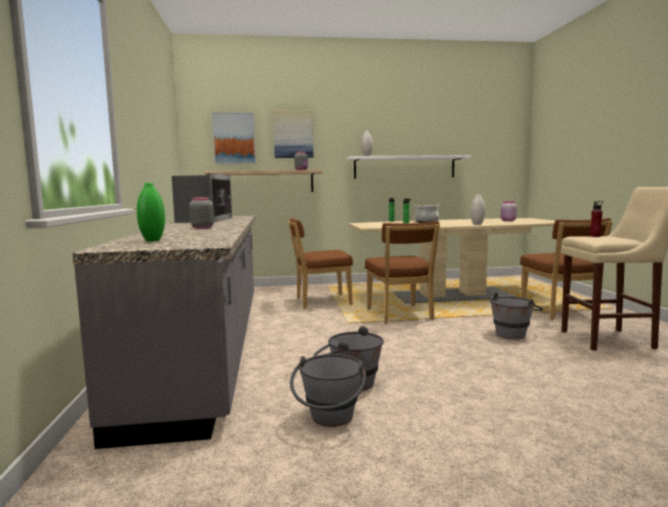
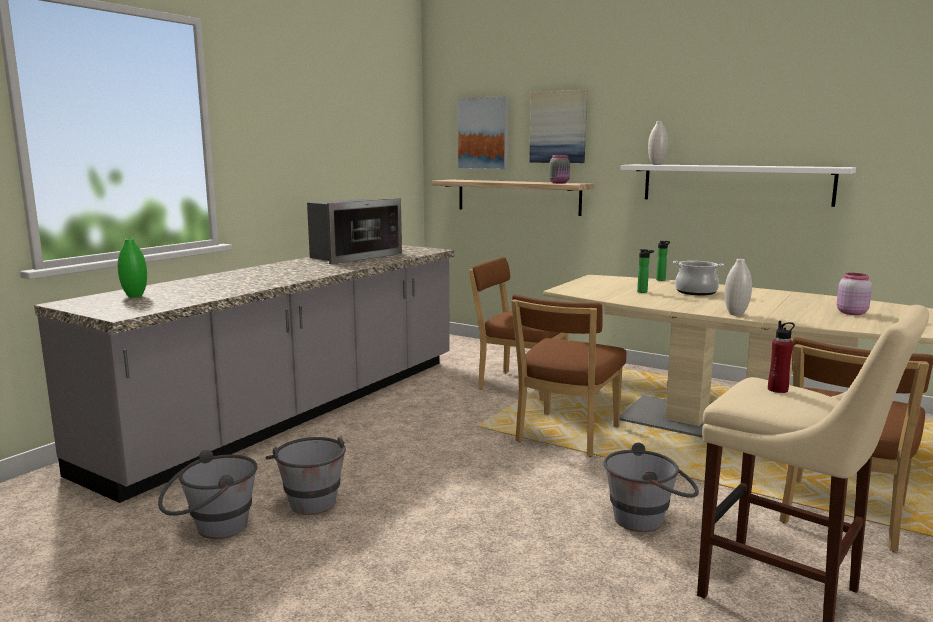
camera: 40 degrees right, 5 degrees up
(202, 228) = (267, 276): grey jar -> none

